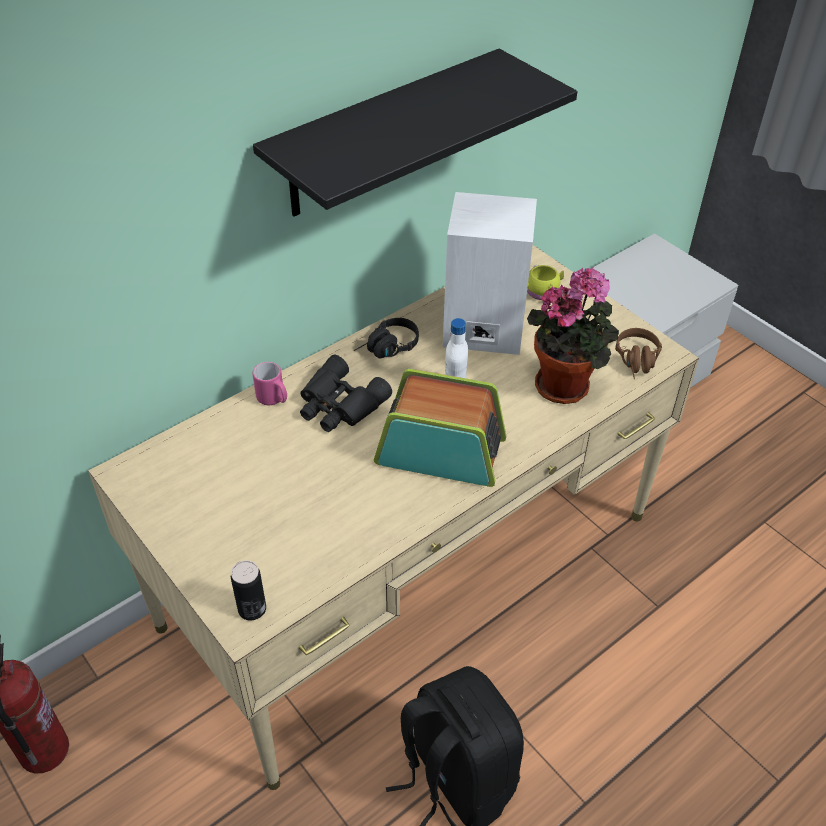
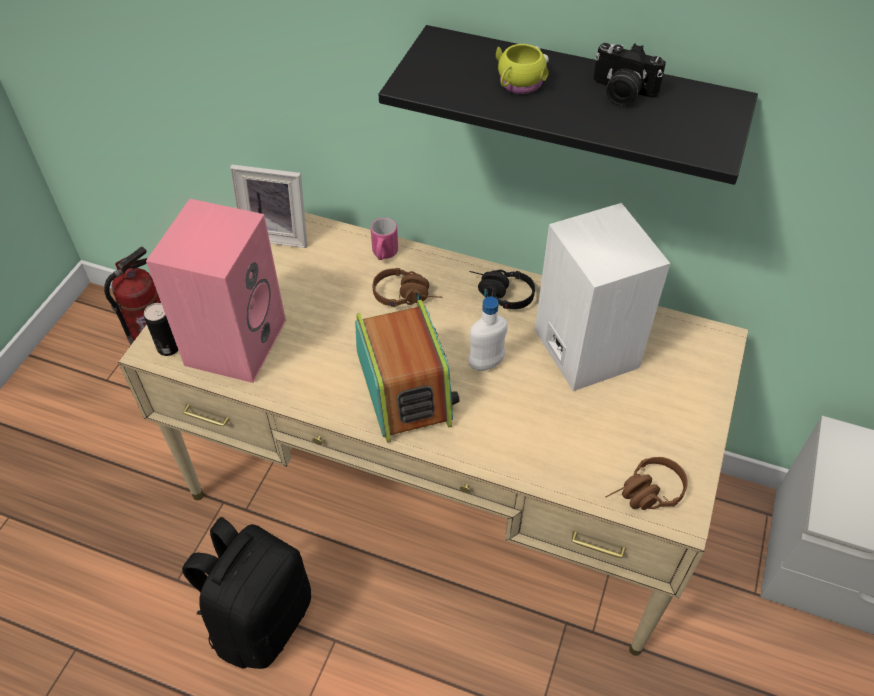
camera: 60 degrees right, 5 degrees up
(172, 464) = (277, 233): none -> picture frame
(288, 550) = (235, 340): none -> pink speaker
(339, 405) = (408, 296): black binoculars -> brown headphones
(445, 95) = (621, 93): none -> camera
(543, 293) = (679, 372): yellow mug -> yellow mug (518, 85)
(566, 384) = (562, 445): potted plant -> none

